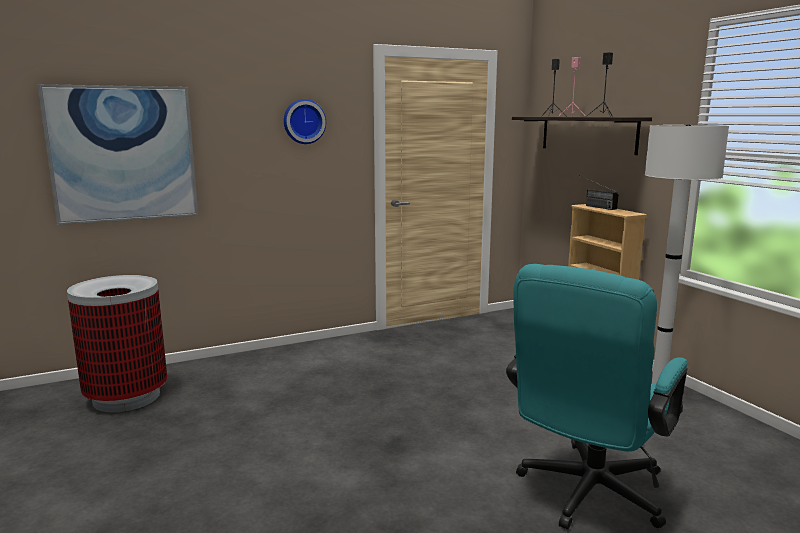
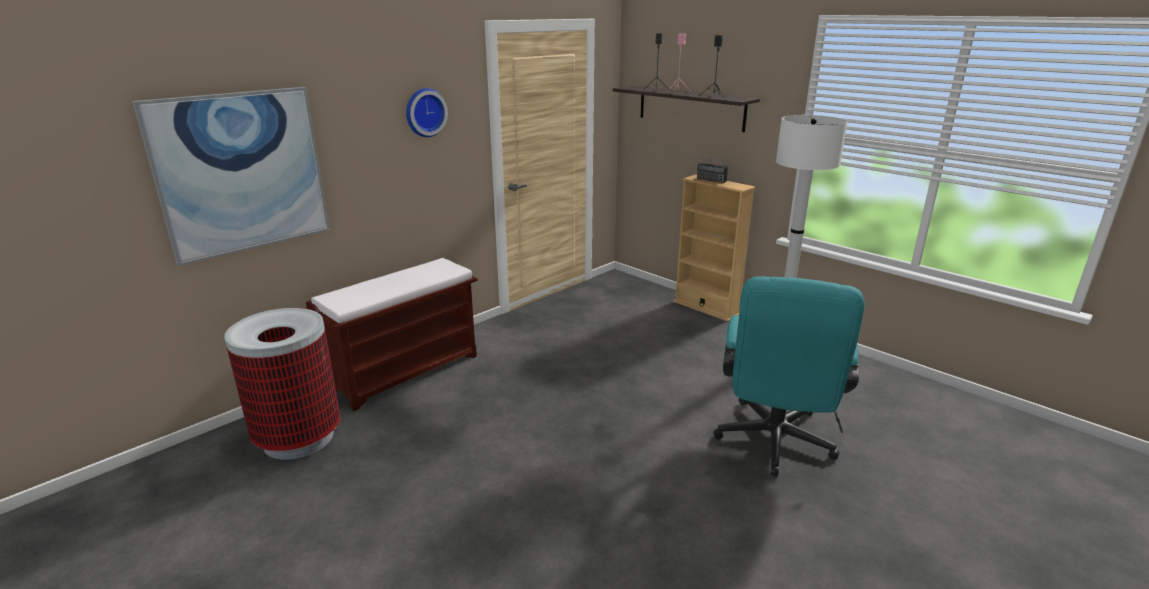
camera: 20 degrees left, 10 degrees up
(256, 362) = (406, 371): none -> brown bench

